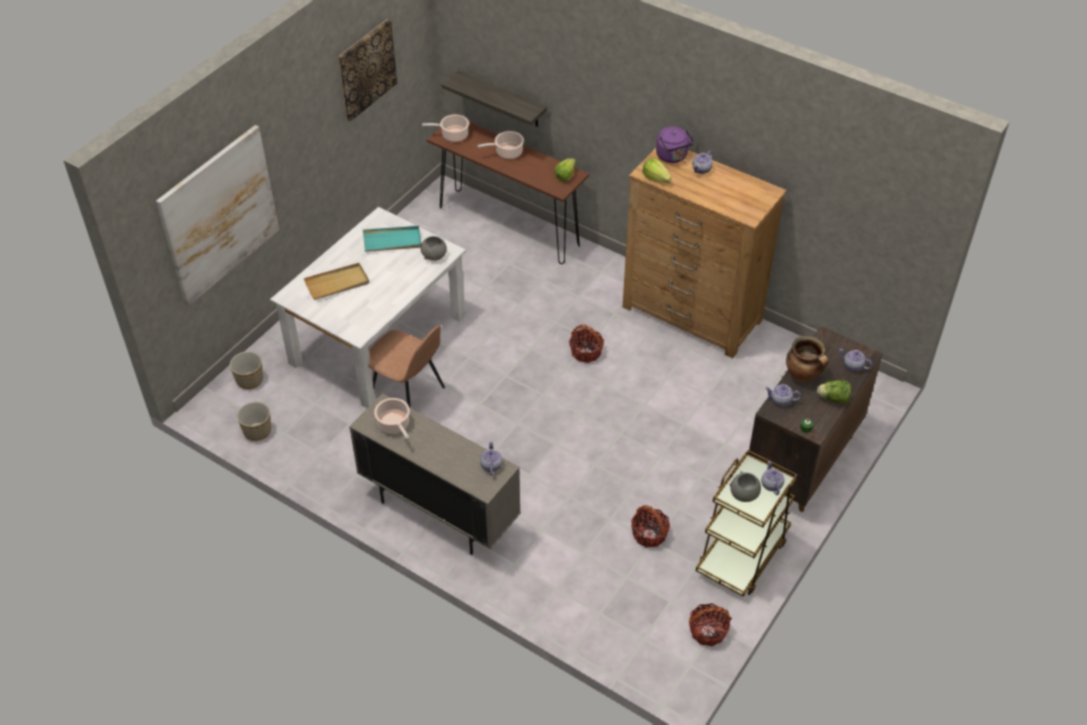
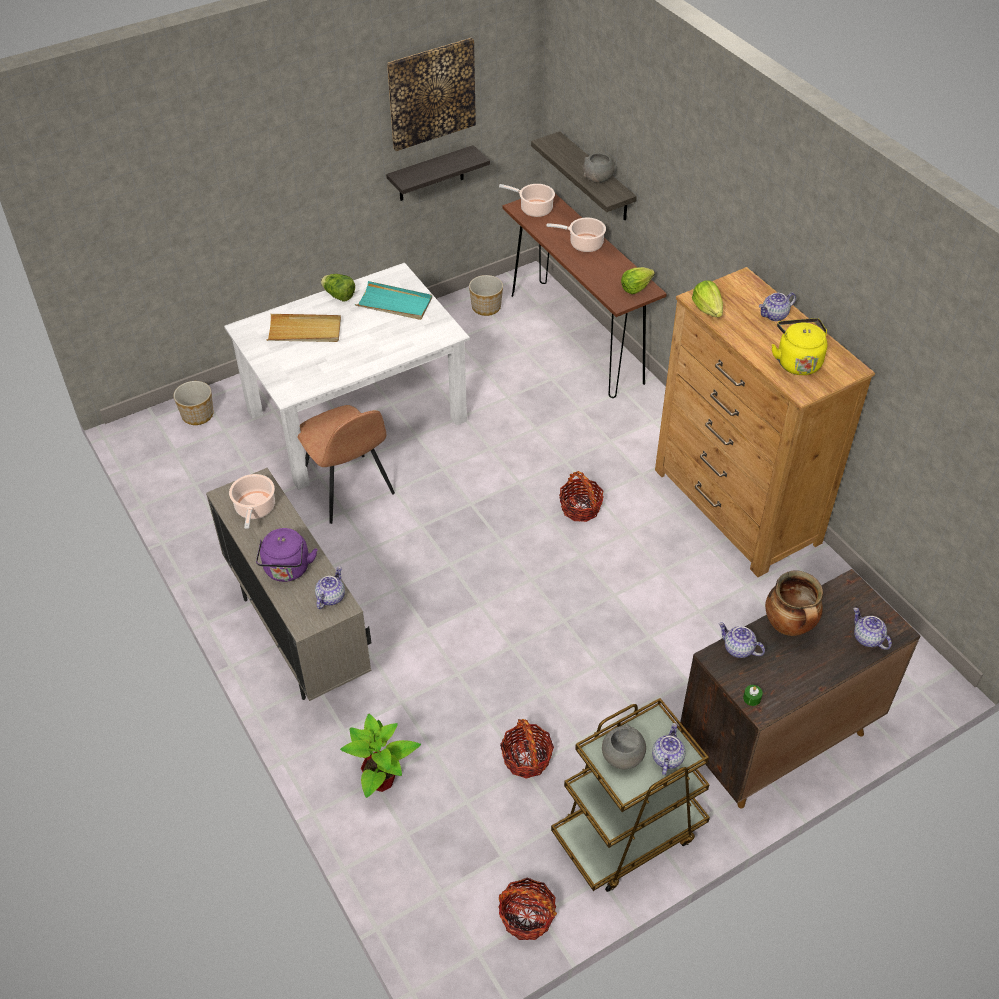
camera: 25 degrees right, 0 degrees up
(219, 215) = (182, 208): picture -> none
(257, 430) = (169, 471): planter -> planter (486, 307)
(371, 131) = (431, 174): none -> shelf
(434, 256) = (430, 333): grey bowl -> grey bowl (598, 179)
(561, 586) = (381, 780): none -> potted plant
(673, 157) = (746, 290): purple kettle -> purple kettle (287, 570)
(734, 197) = (797, 361): none -> yellow kettle
(833, 399) = (813, 673): lettuce -> lettuce (339, 296)

